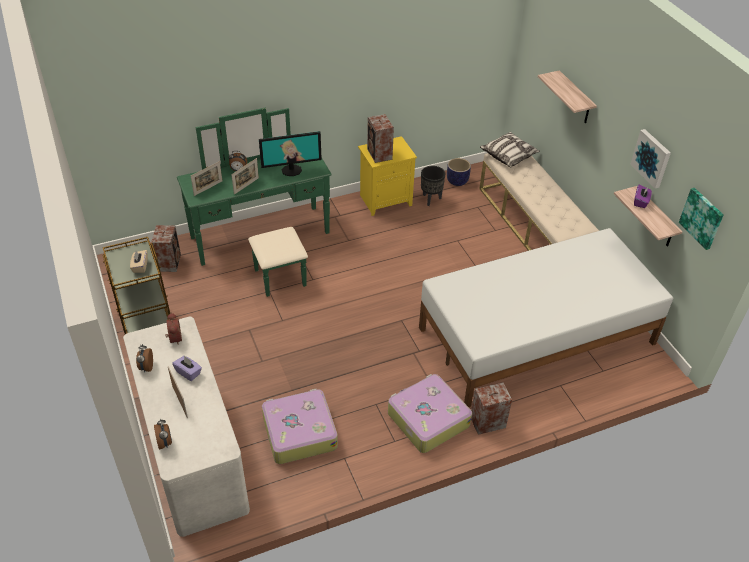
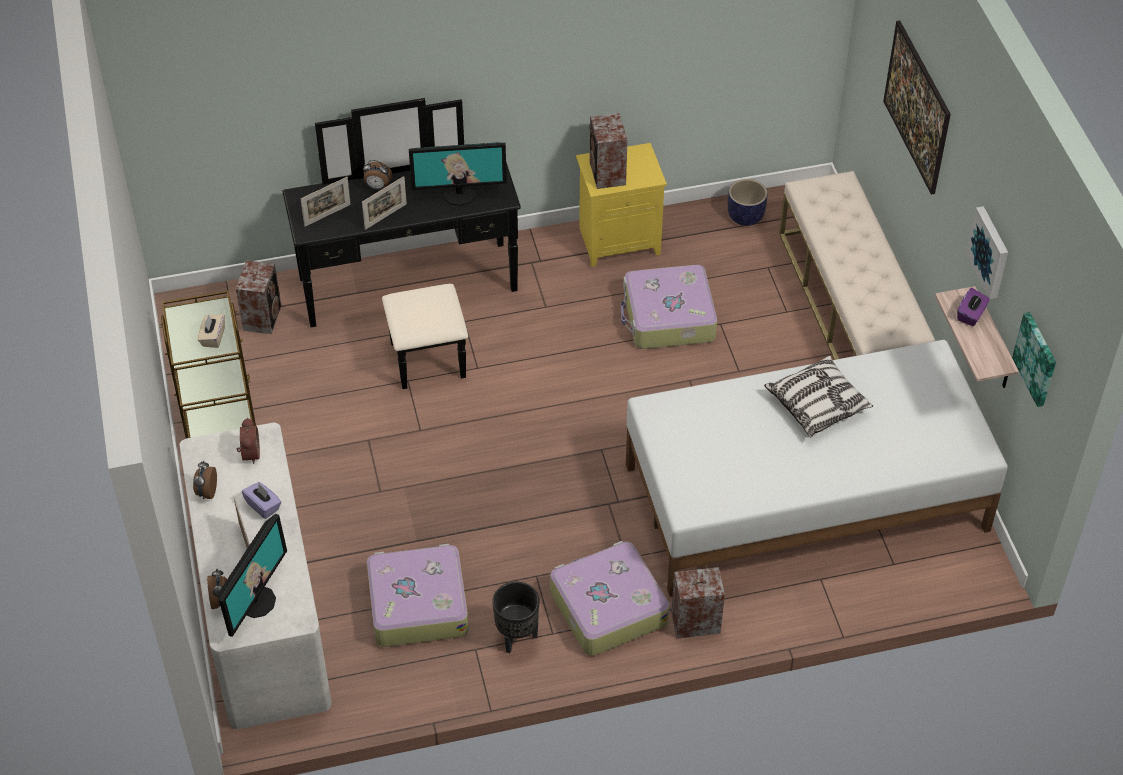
camera: 10 degrees right, 5 degrees up
(192, 440) = (257, 601): none -> monitor
(265, 244) = (413, 301): green dresser -> black dresser
(425, 240) = (668, 318): none -> suitcase
(431, 199) = (694, 246): black planter -> black planter (517, 637)
(508, 155) = (824, 190): pillow -> pillow (817, 405)
(575, 98) = (913, 126): shelf -> picture

